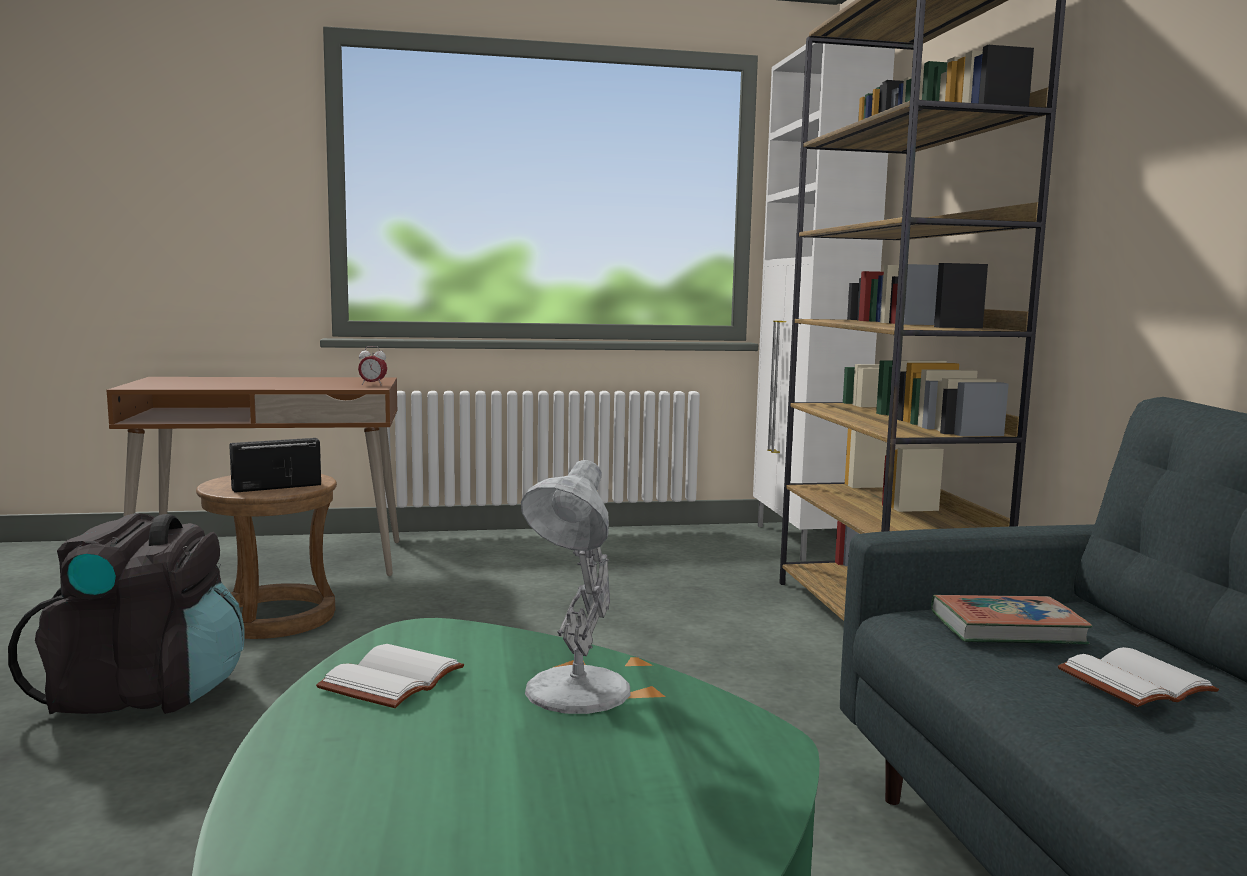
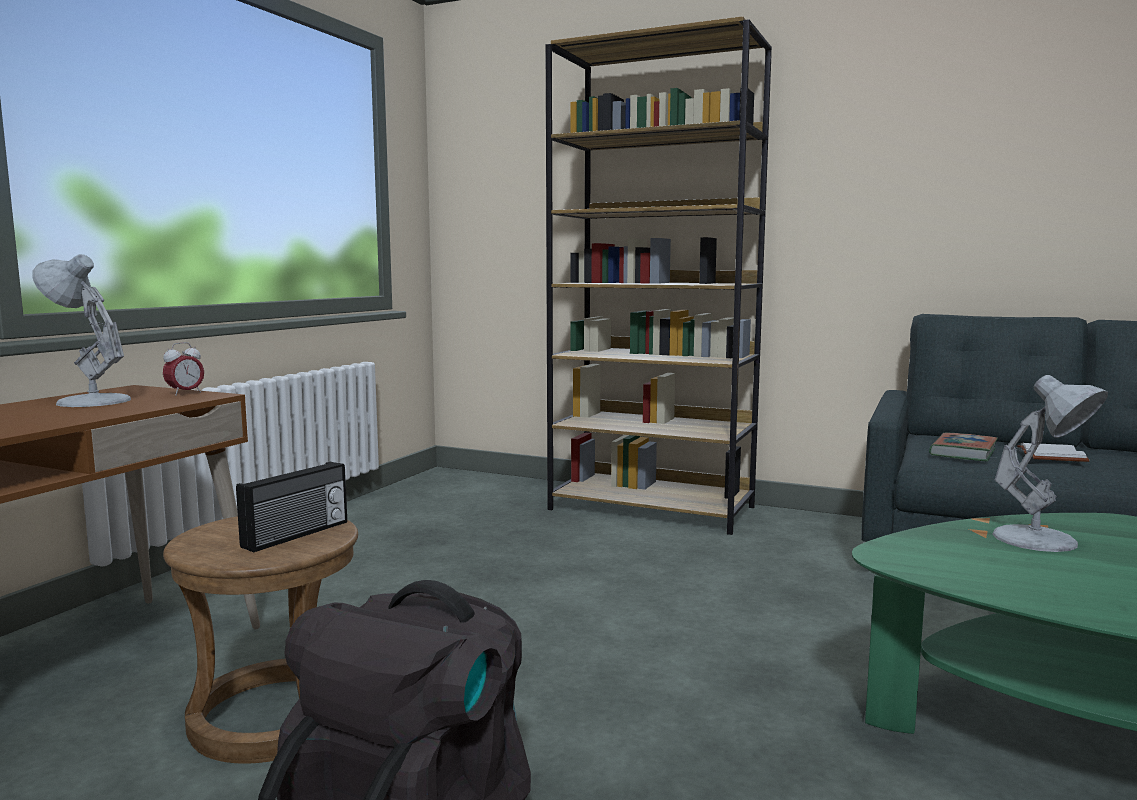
camera: 55 degrees left, 0 degrees up
(276, 487) = (297, 535): radio -> radio turned 150 degrees counterclockwise
(321, 381) = (90, 401): none -> white table lamp
(391, 678) = (1000, 577): white book -> none
(803, 542) = (477, 480): white cabinet -> none

